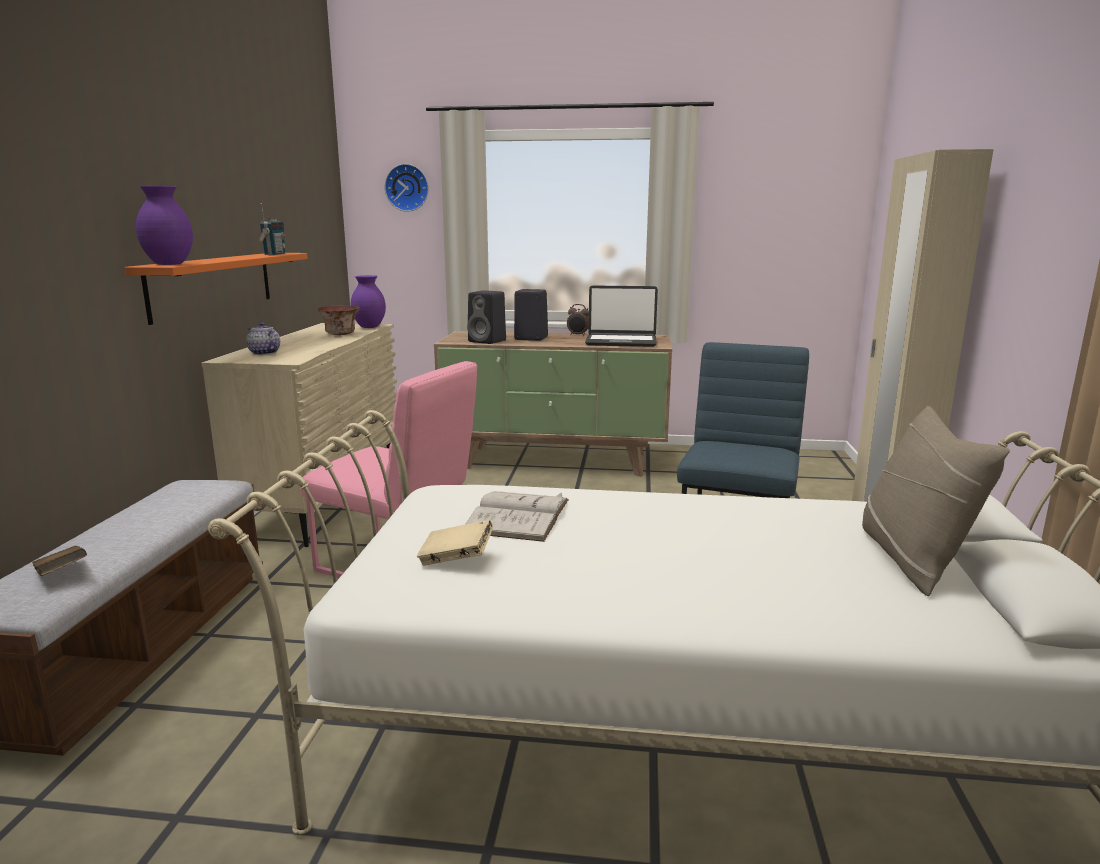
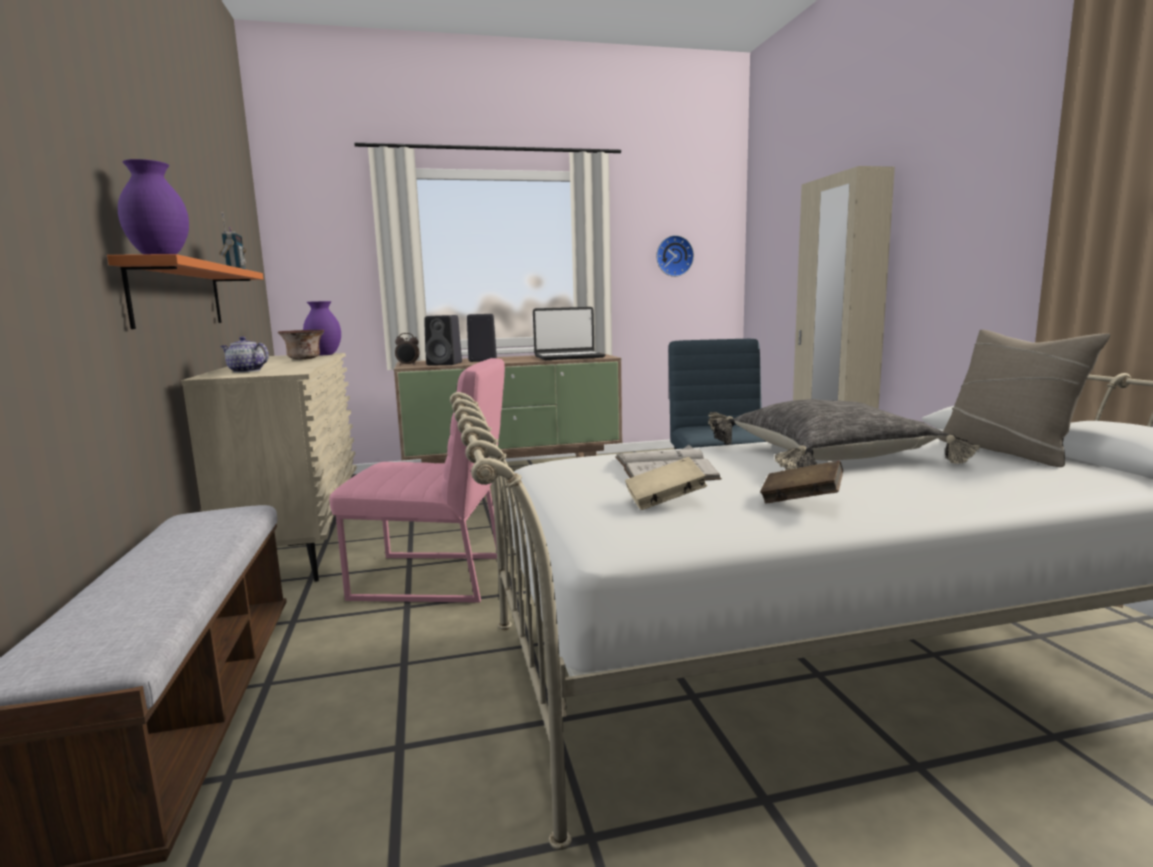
camera: 20 degrees left, 5 degrees down
(62, 574) = (126, 616): brown book -> brown book (801, 501)
(407, 188) = (334, 223): wall clock -> wall clock (673, 256)
(578, 335) = (522, 356): alarm clock -> alarm clock (408, 365)
(705, 525) = (829, 453): none -> pillow

